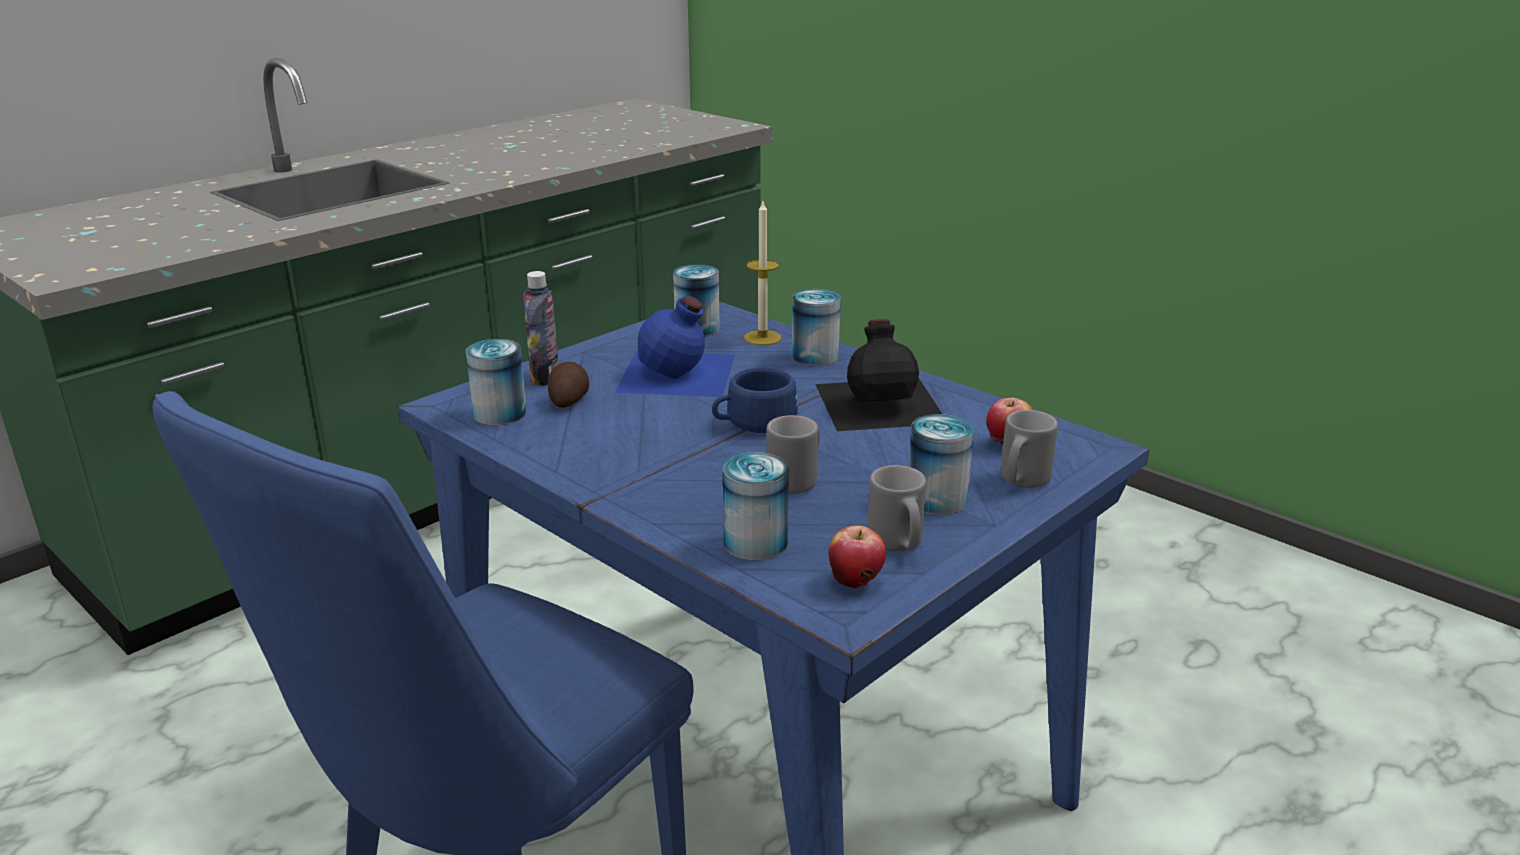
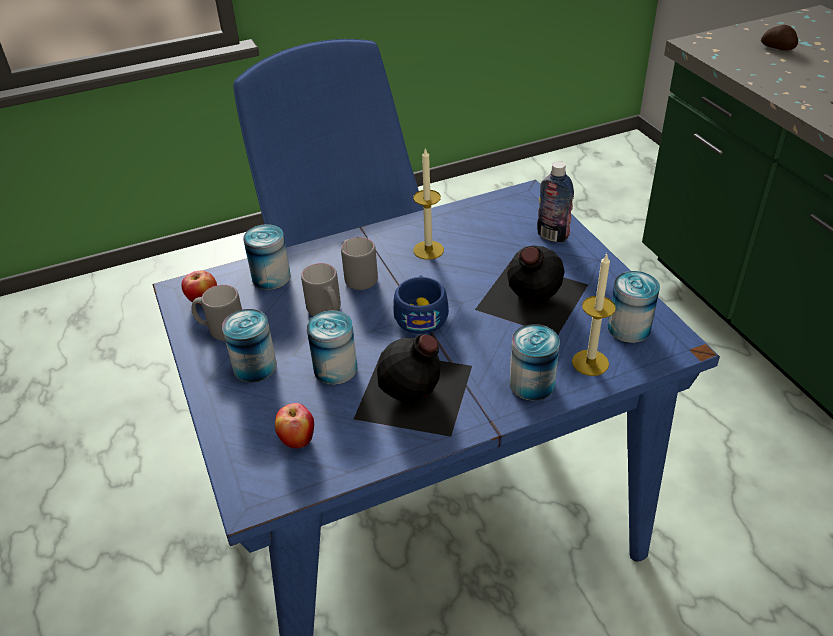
camera: 115 degrees right, 15 degrees up
(500, 413) = (501, 212): can -> can (335, 368)
(568, 400) = (507, 240): potato -> potato (777, 47)
(617, 443) = (428, 250): none -> candle
(678, 373) = (530, 297): blue bottle -> black bottle
(1021, 482) = (240, 420): grey mug -> grey mug (358, 278)

